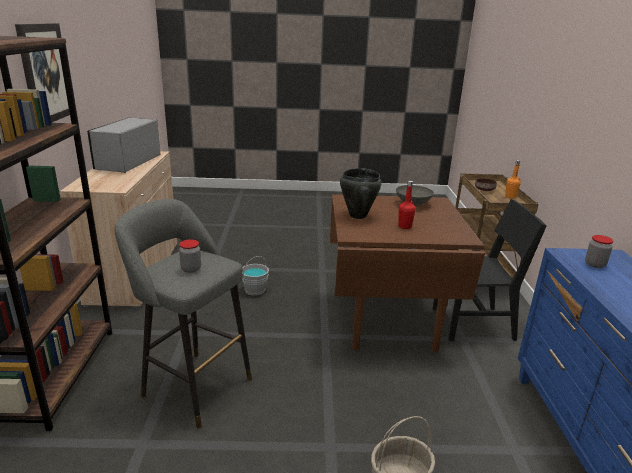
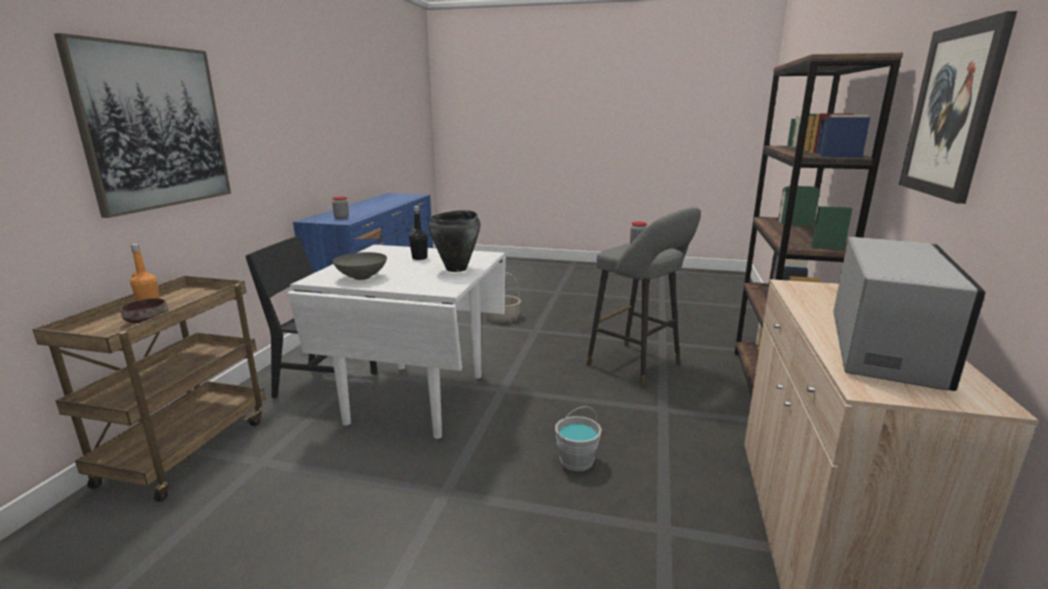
camera: 165 degrees left, 5 degrees down
(389, 320) = (416, 398): brown dining table -> white dining table
(405, 226) = (419, 258): red bottle -> black bottle
(574, 103) = (154, 127): none -> picture

